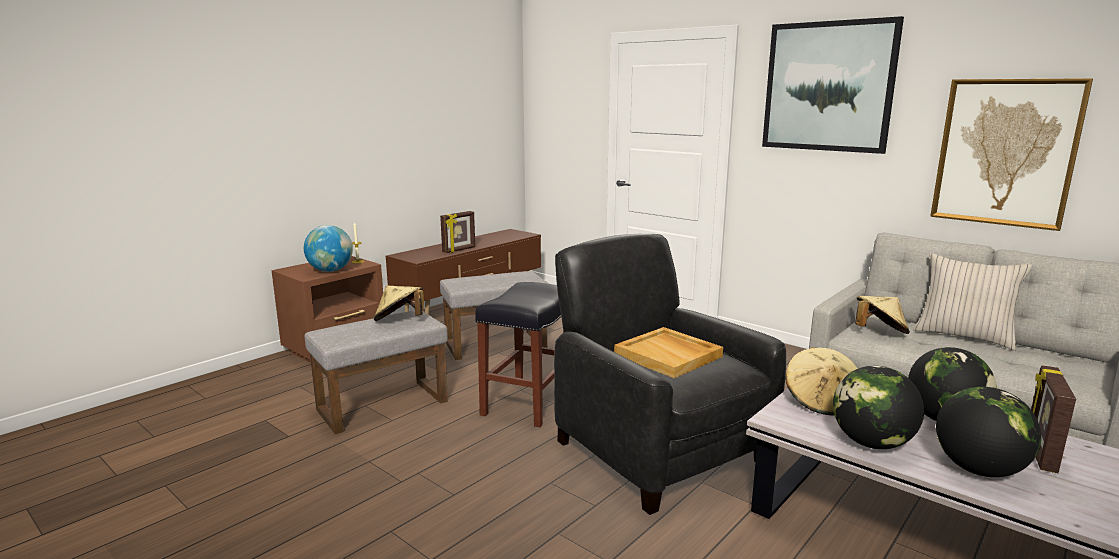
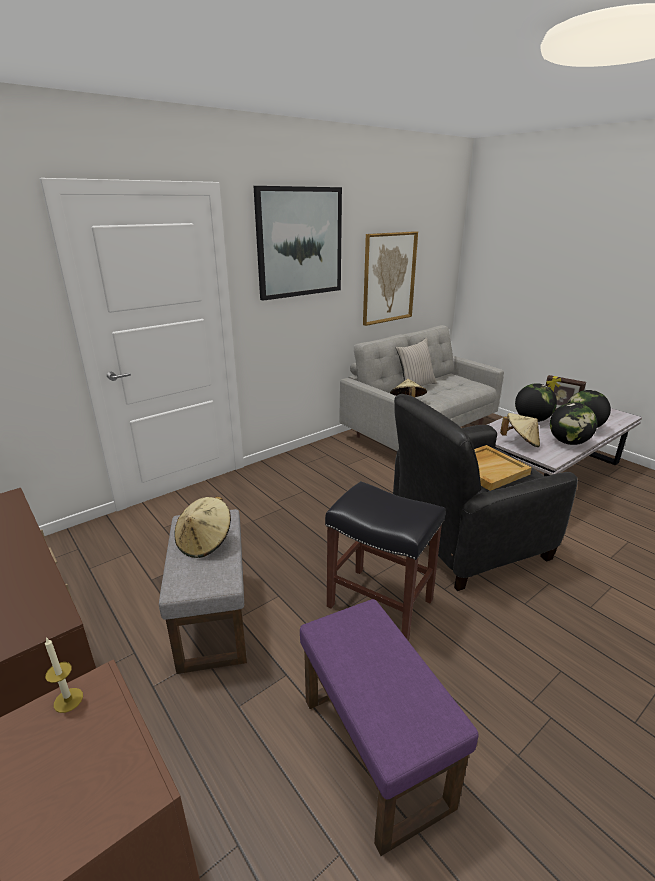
camera: 80 degrees left, 10 degrees up
(330, 271) = (116, 746): globe -> none
(383, 405) = (371, 749): grey ottoman -> purple ottoman
(400, 320) = (352, 644): beige hat -> beige hat (205, 542)
(459, 250) = (36, 569): picture frame -> none

